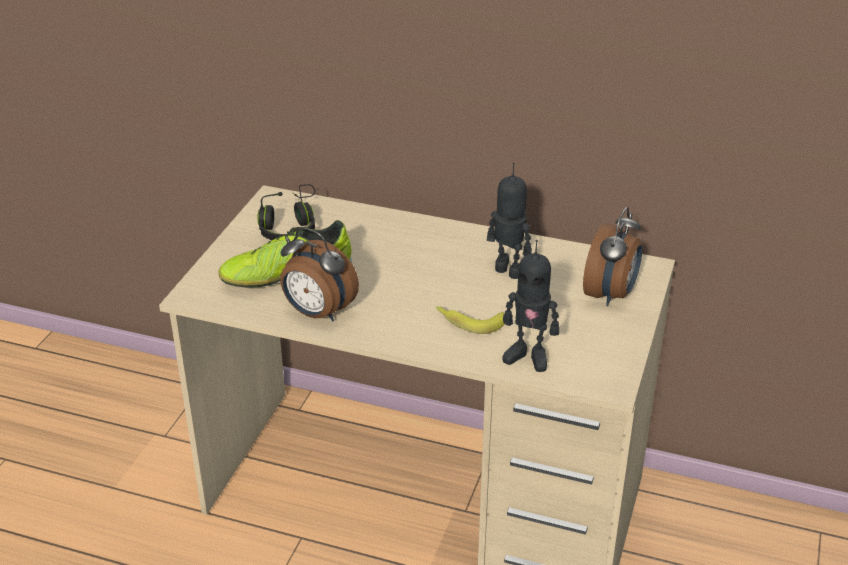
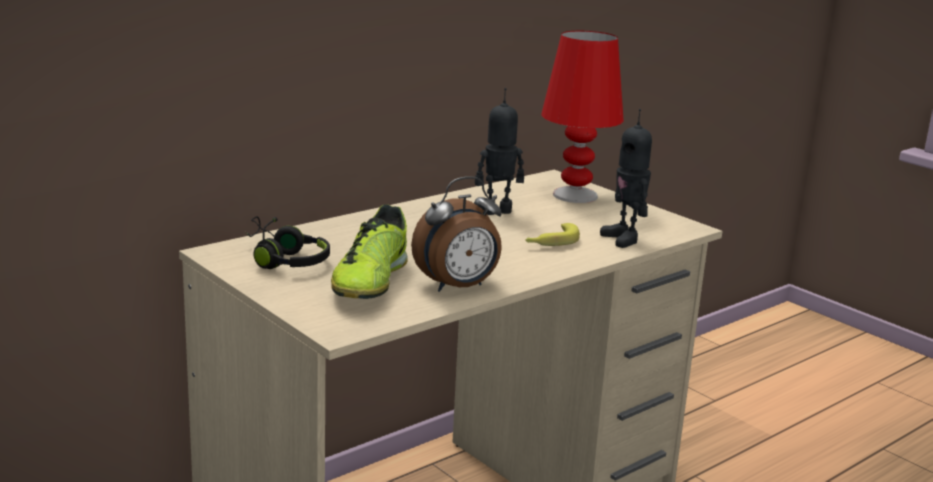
camera: 60 degrees left, 15 degrees down
(528, 356) = (624, 239): toy robot -> toy robot turned 105 degrees clockwise
(611, 294) = (574, 195): alarm clock -> red table lamp

